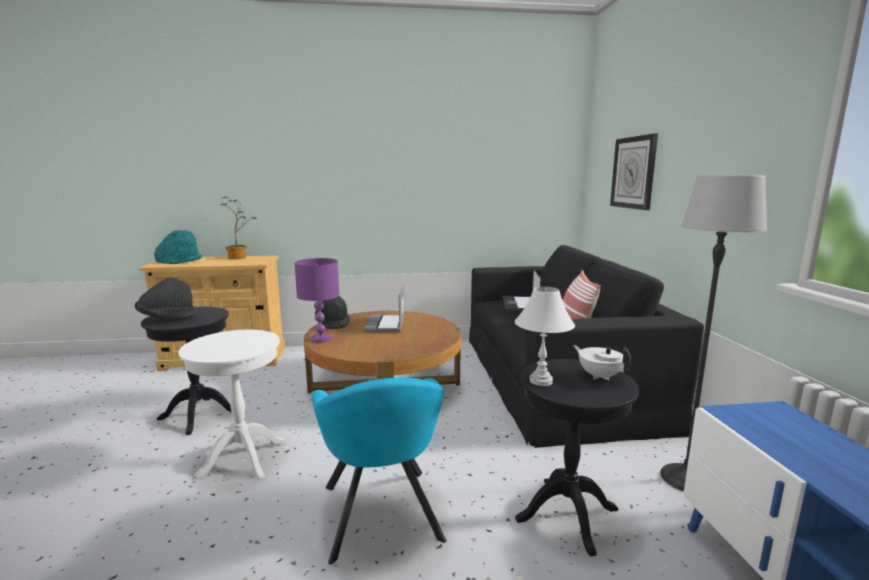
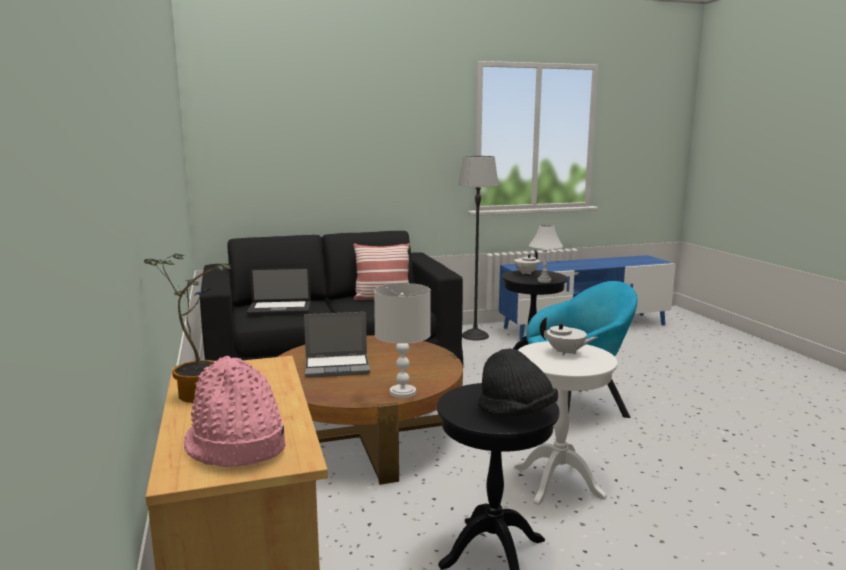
camera: 100 degrees left, 0 degrees up
(179, 261) = (235, 446): turquoise hat -> pink hat
(238, 345) = (566, 352): none -> white teapot
(321, 339) = (403, 392): purple table lamp -> white table lamp
(333, 323) = (334, 396): black hat -> none
(633, 172) = (301, 154): wall clock -> none

